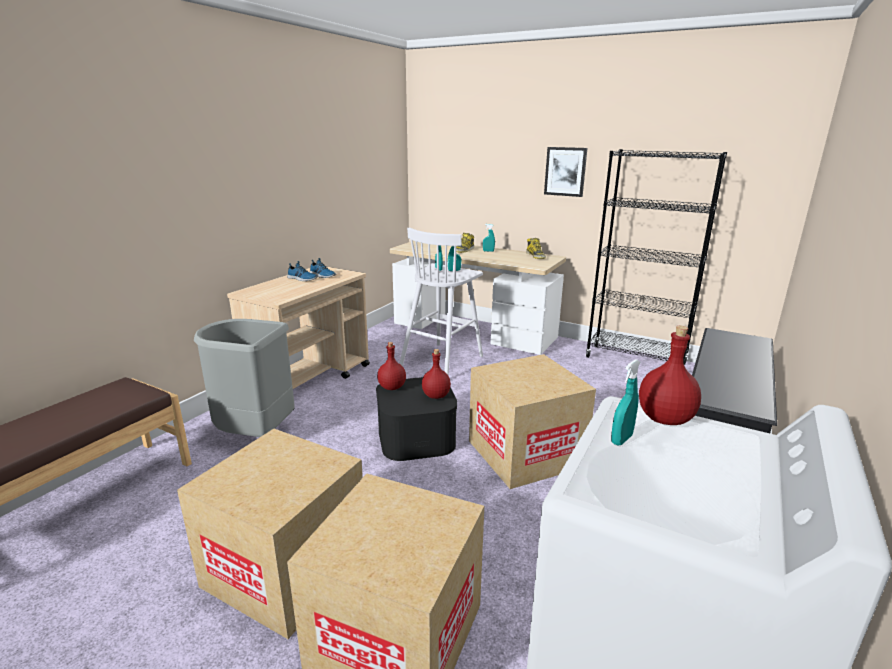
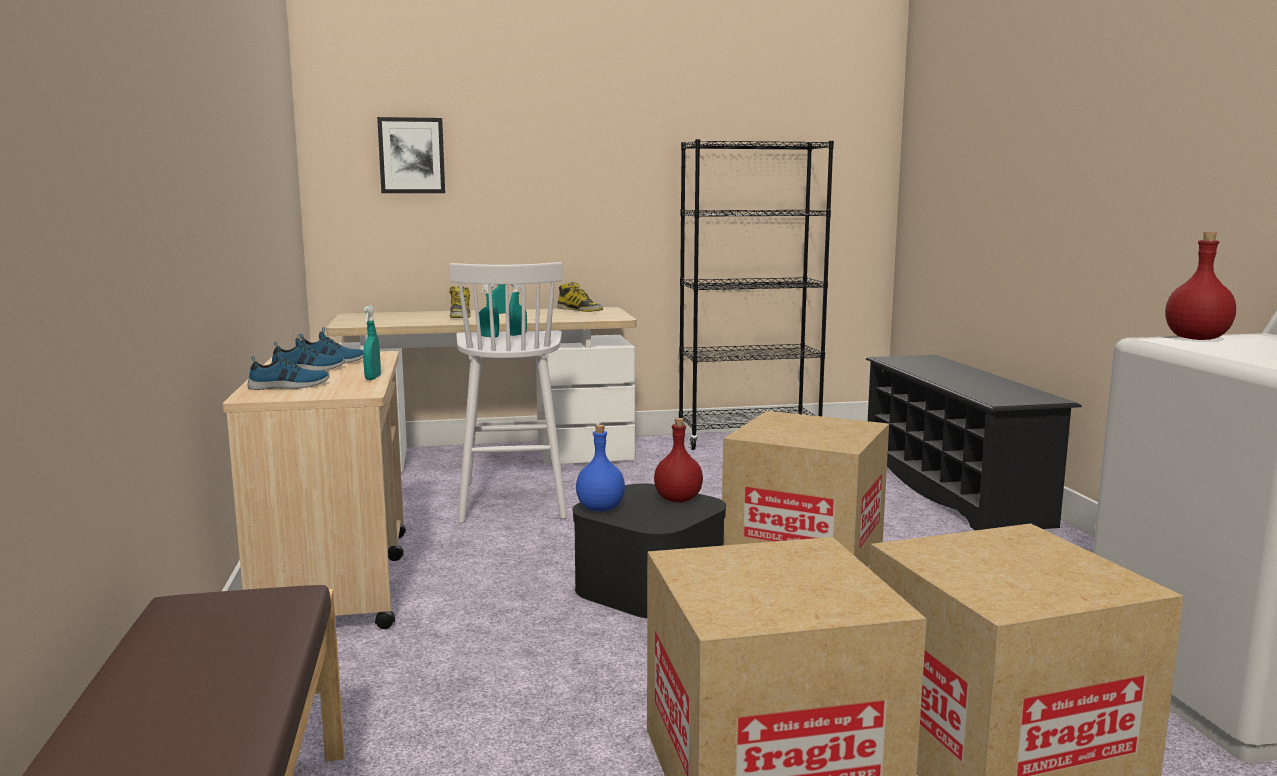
camera: 40 degrees left, 10 degrees down
(255, 434) = (384, 673): grey trash can -> none
(269, 288) = (289, 386): none -> shoe
(391, 387) = (600, 509): red bottle -> blue bottle
(565, 171) = (602, 177): picture -> picture (411, 155)
(621, 439) = (1218, 350): turquoise spray bottle -> turquoise spray bottle (373, 378)

